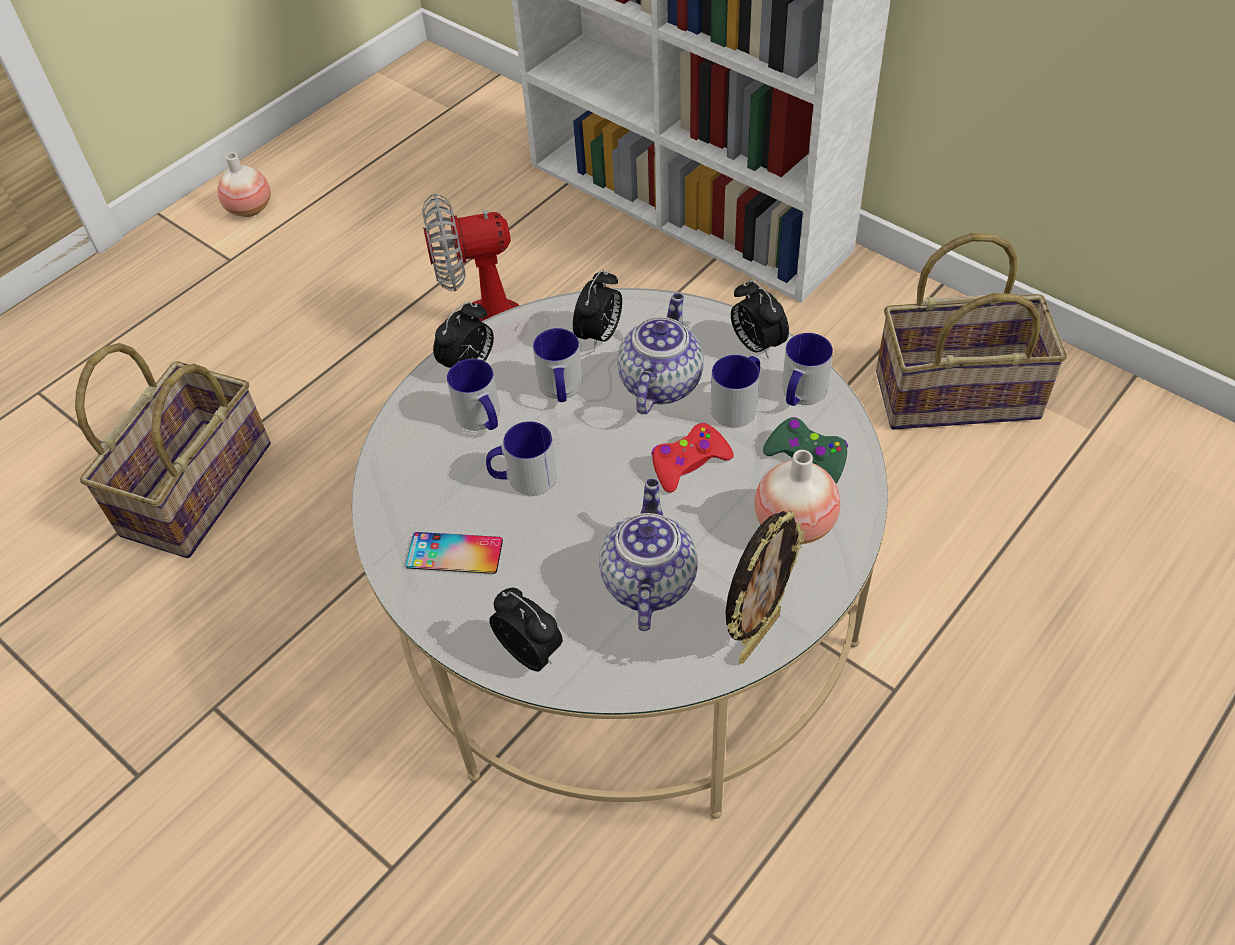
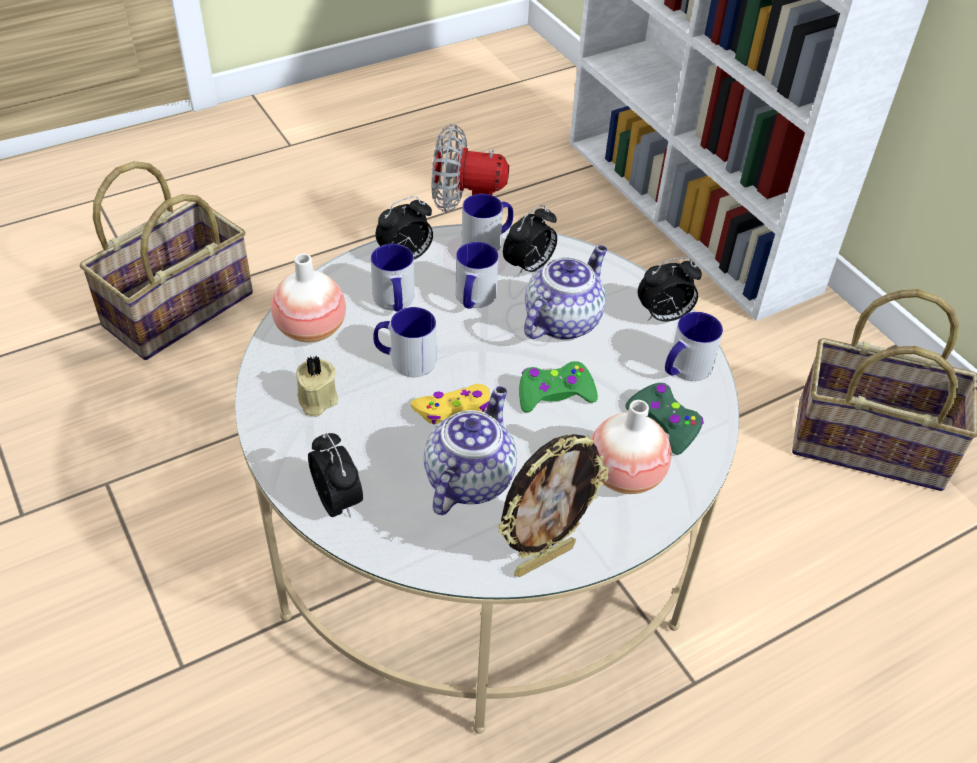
camera: 15 degrees right, 5 degrees down
(250, 209) = (324, 112): vase -> vase (311, 330)
(454, 553) = (316, 400): phone -> beige candle
(598, 515) = (453, 410): none -> yellow game controller
(688, 463) = (554, 394): red game controller -> green game controller
(738, 404) = (624, 360): mug -> mug (488, 241)
(756, 345) = (663, 316): alarm clock -> alarm clock turned 90 degrees counterclockwise

